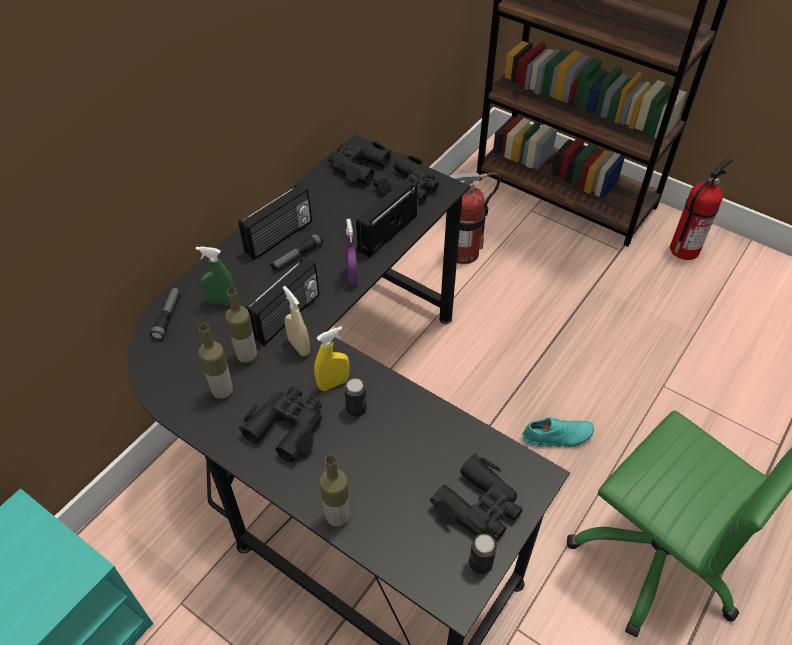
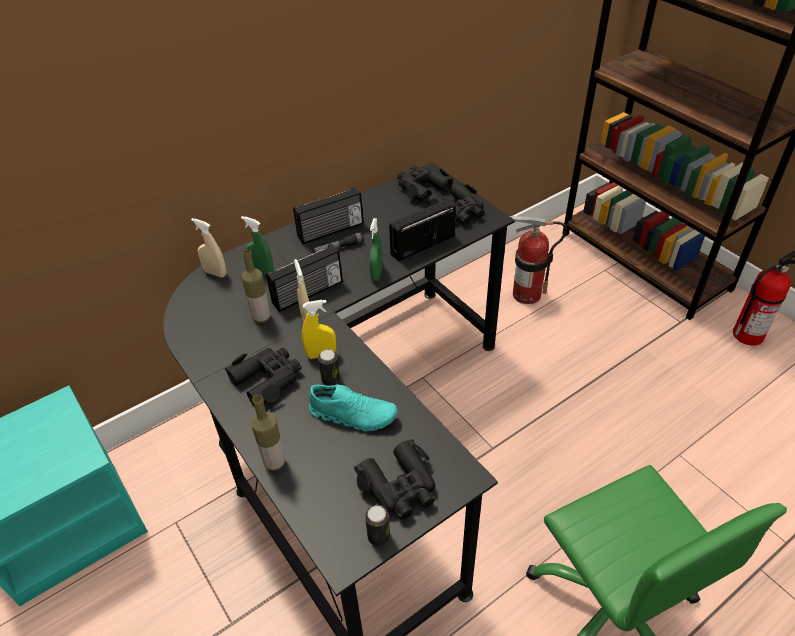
camera: 20 degrees right, 5 degrees down
(168, 316) = (215, 273): flashlight -> beige spray bottle
(222, 392) = (229, 340): bottle -> none
(352, 277) = (376, 274): purple spray bottle -> green spray bottle
(557, 436) = (554, 474): turquoise shoe -> turquoise shoe (353, 415)

